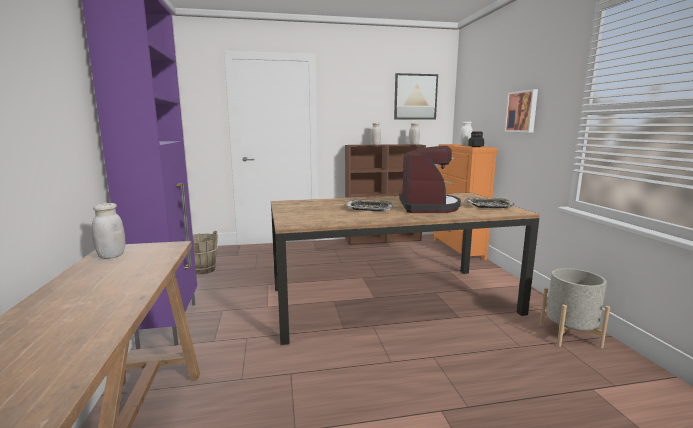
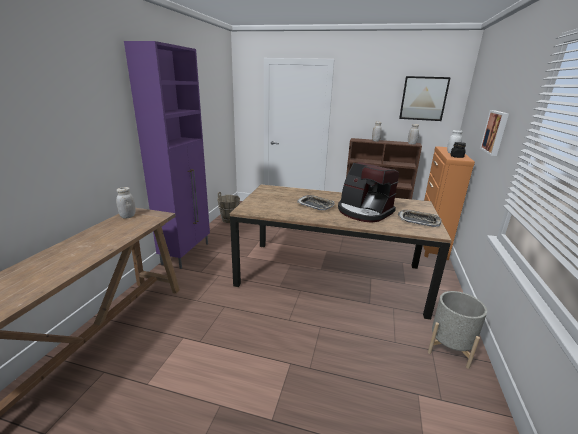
camera: 25 degrees right, 10 degrees up
(428, 207) = (364, 212): coffee machine -> coffee machine turned 105 degrees clockwise

